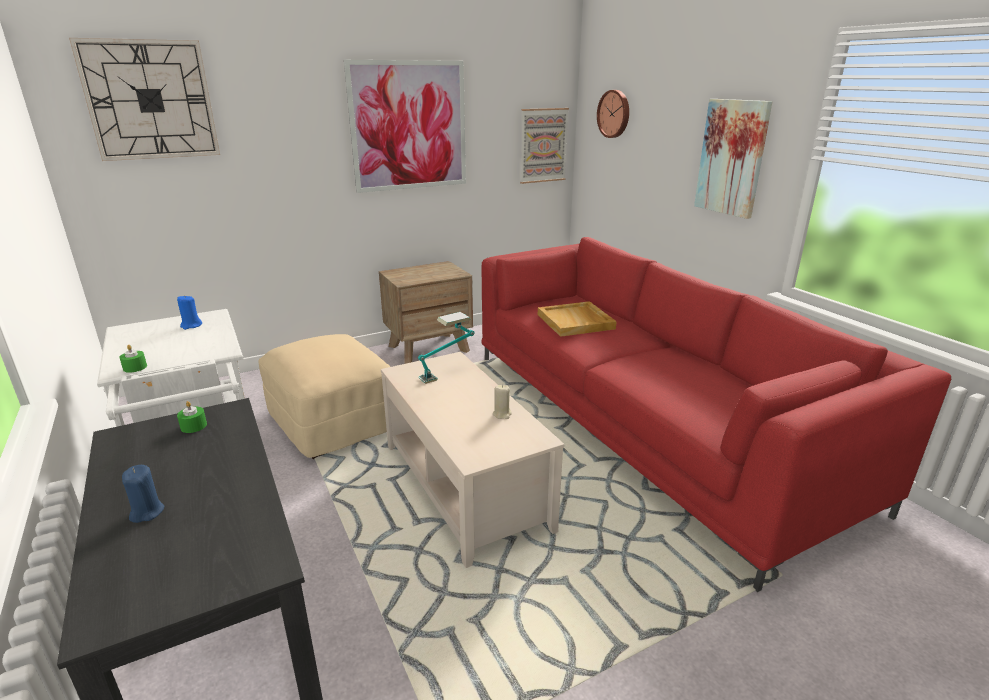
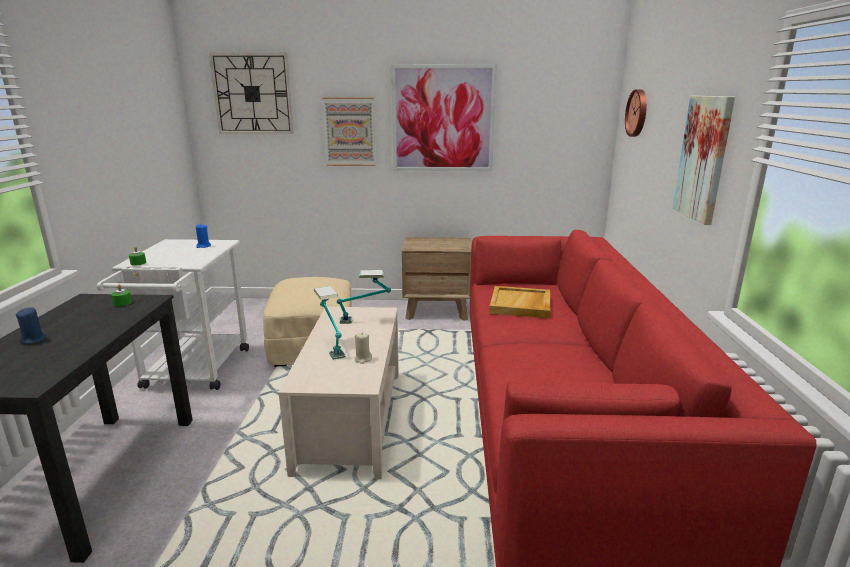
camera: 30 degrees right, 5 degrees down
(451, 410) = (331, 346): none -> table lamp
(543, 145) = (577, 142): picture -> picture (349, 132)

